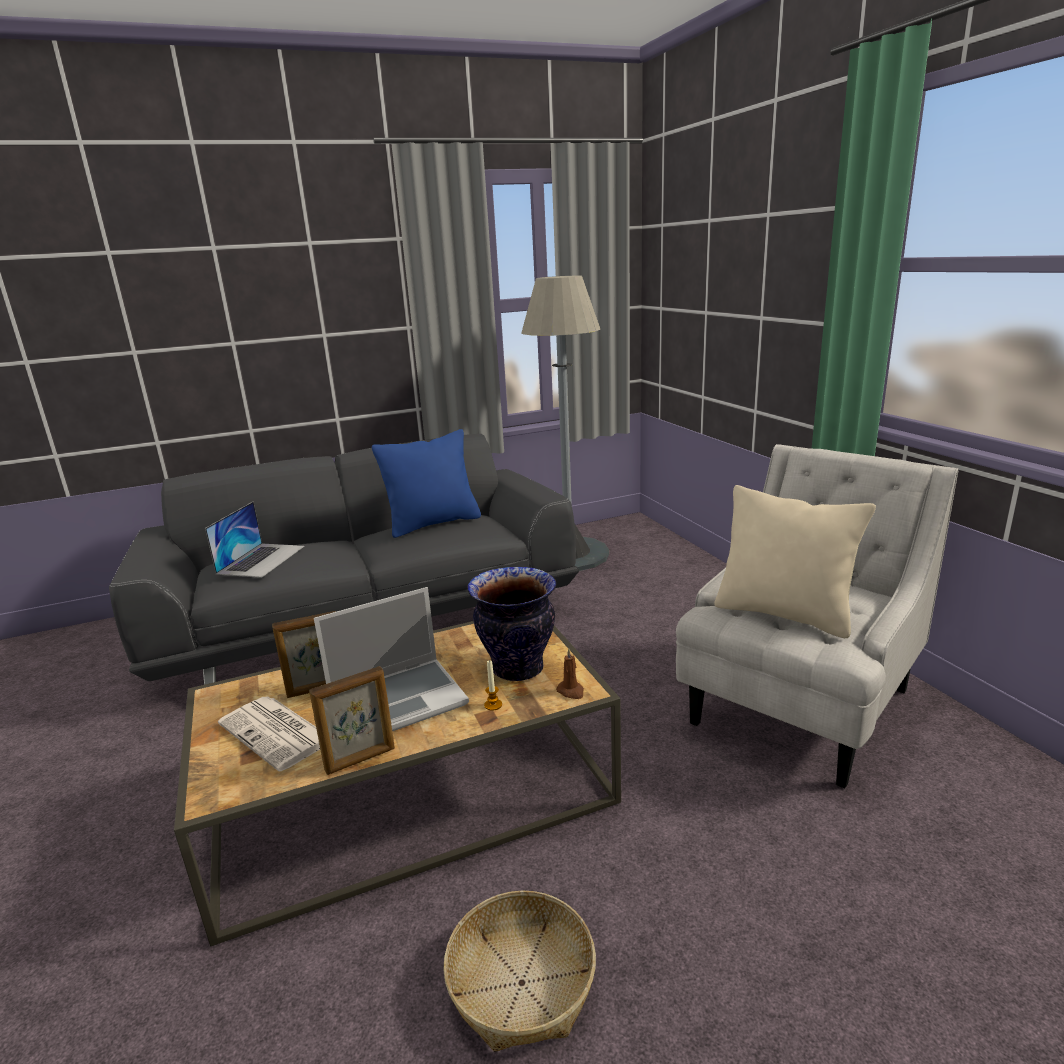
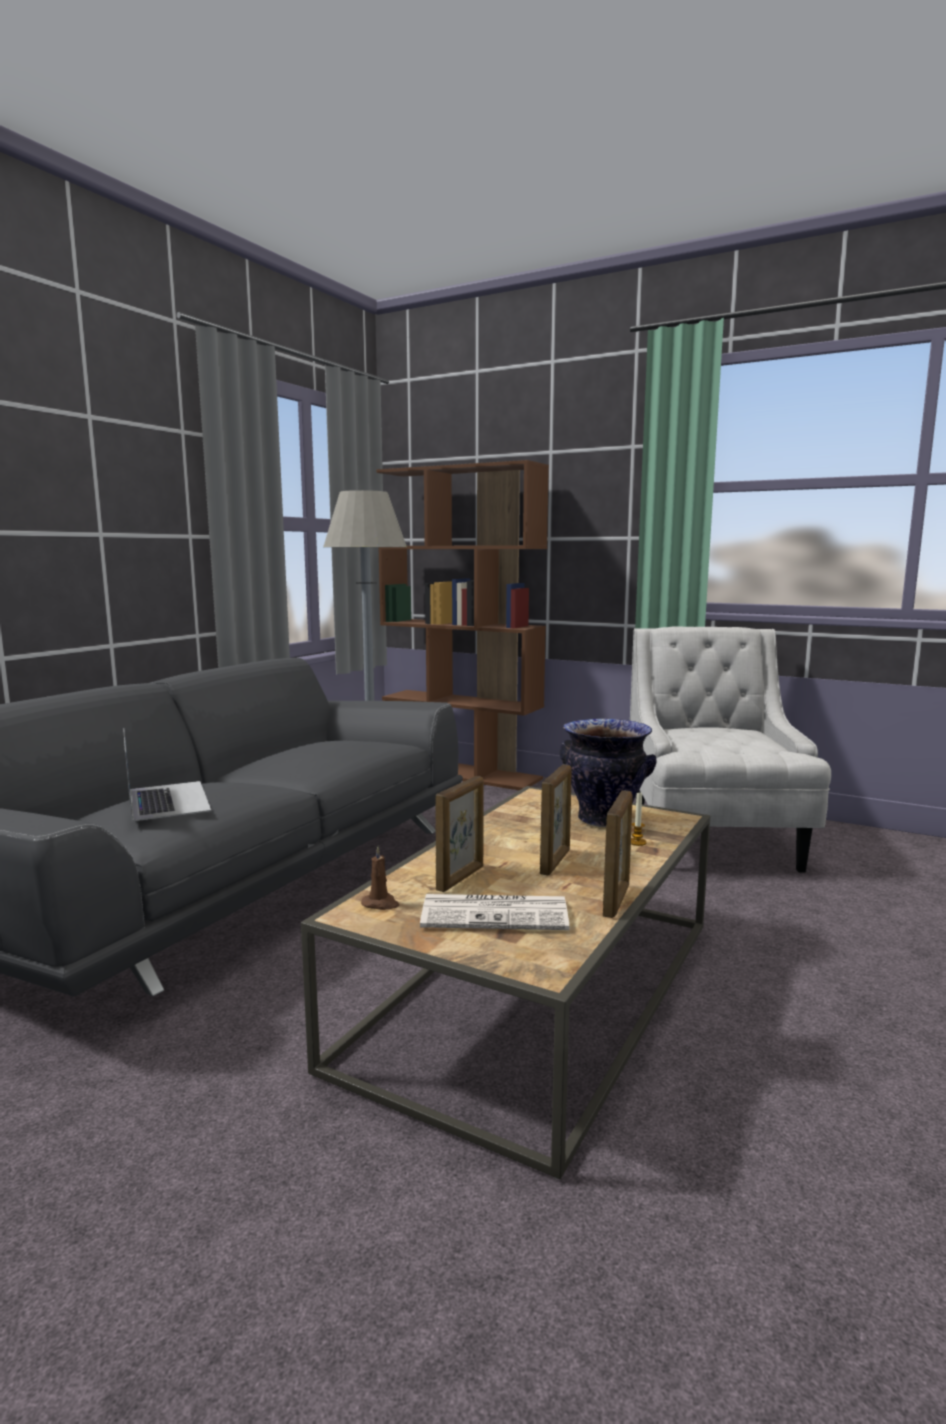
camera: 40 degrees left, 10 degrees down
(398, 700) = (555, 862): laptop -> picture frame
(433, 523) = (317, 745): blue pillow -> none
(522, 983) = (825, 1052): basket -> none
(571, 691) = (672, 820): brown candle -> brown candle (381, 904)
(671, 551) = (462, 773): none -> brown bookcase
(784, 614) = (728, 745): beige pillow -> none

